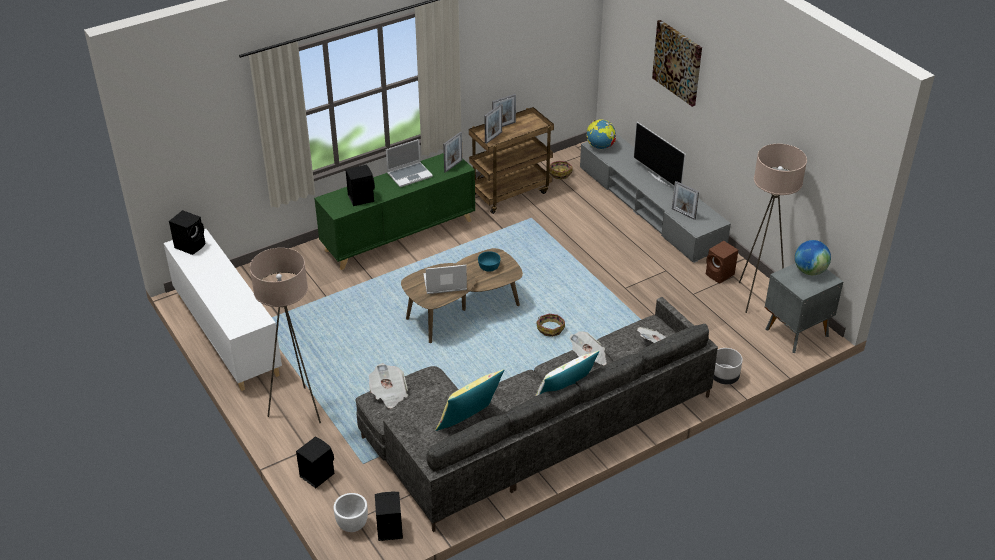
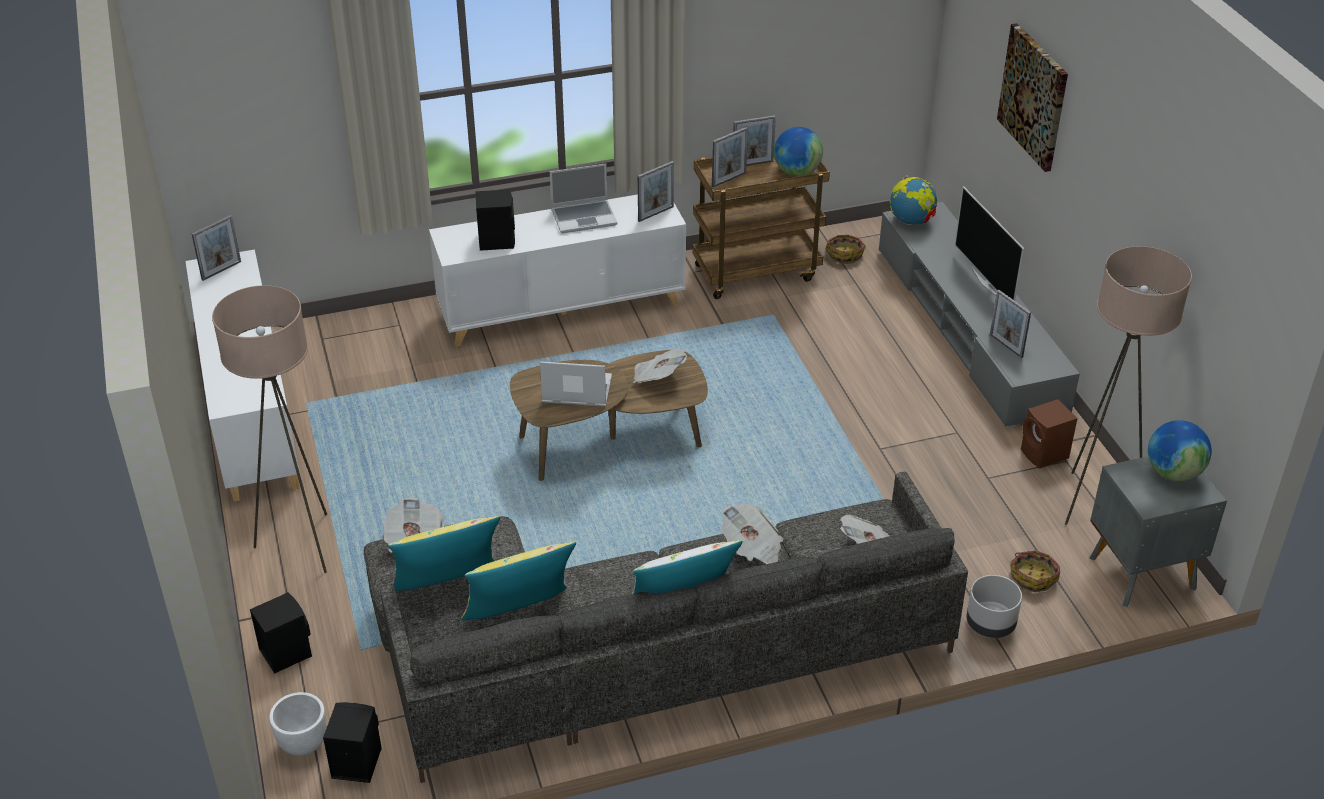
camera: 15 degrees right, 0 degrees up
(191, 245) = (221, 270): black speaker -> picture frame
(399, 235) = (562, 309): green cabinet -> white cabinet
(420, 414) = (448, 589): none -> yellow pillow
(488, 267) = (658, 377): turquoise bowl -> newspaper
(532, 127) = (796, 172): none -> globe
(550, 328) = (735, 492): basket -> basket (1033, 577)

